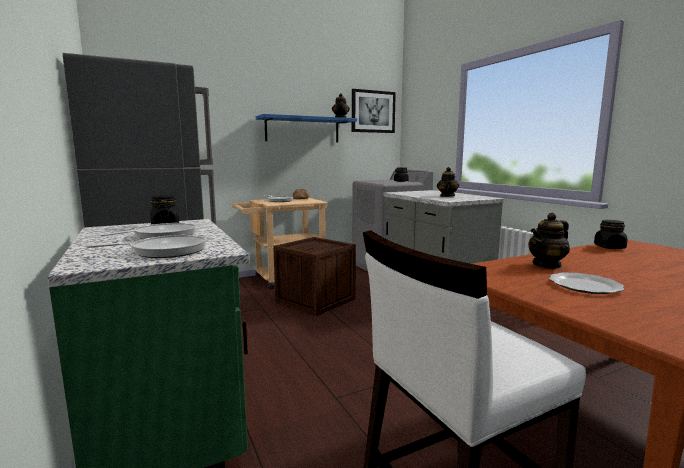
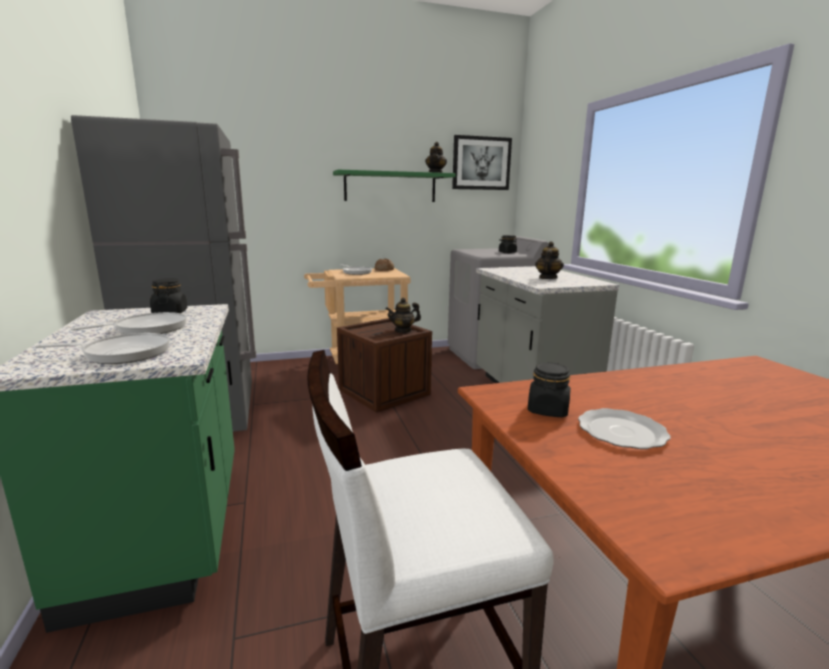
camera: 10 degrees right, 5 degrees up
(302, 130) = (390, 187): blue shelf -> green shelf
(547, 265) = (603, 392): teapot -> teapot (403, 330)
(609, 247) = (719, 369): black jar -> black jar (548, 410)

